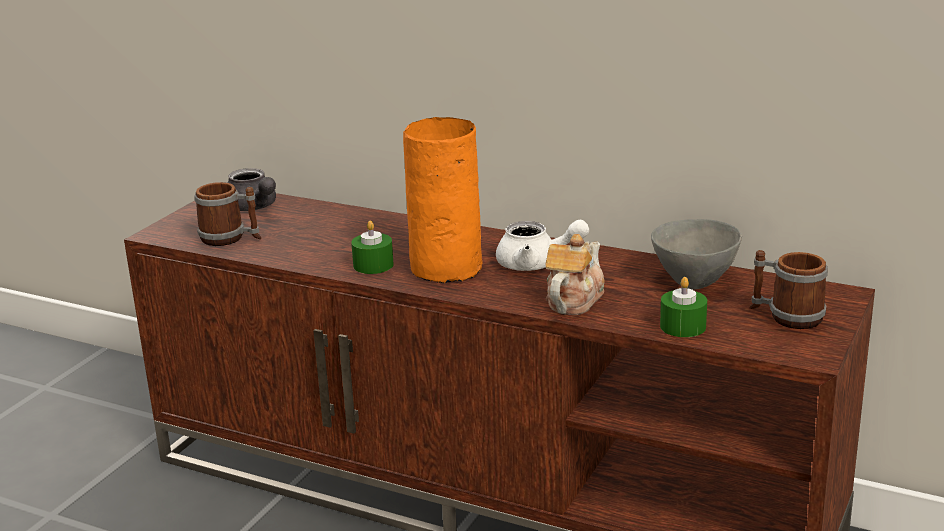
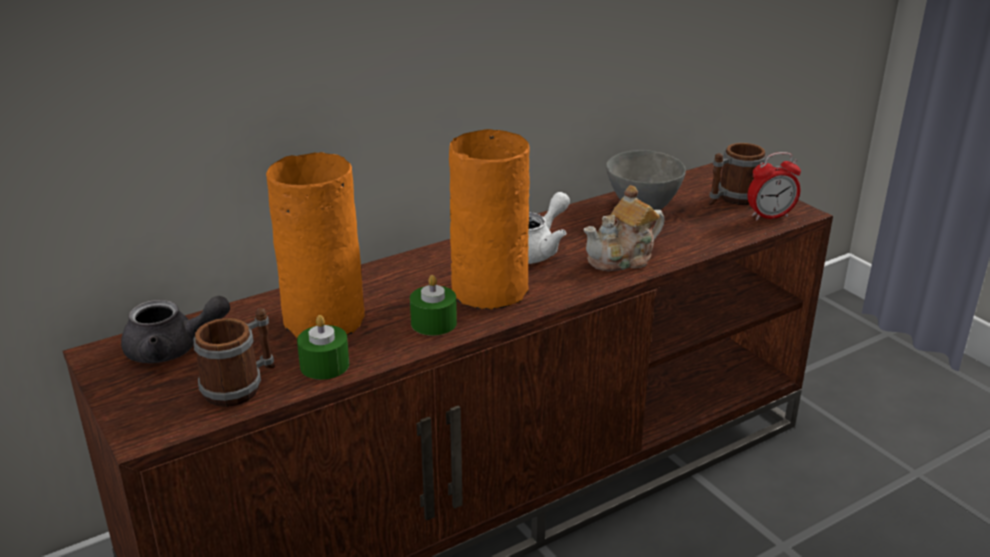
camera: 60 degrees left, 5 degrees up
(338, 233) = (327, 319): none -> orange vase
(573, 300) = (623, 259): teapot -> teapot turned 90 degrees counterclockwise
(683, 326) = (713, 235): green candle -> green candle (324, 365)
(774, 343) = (770, 216): none -> alarm clock

